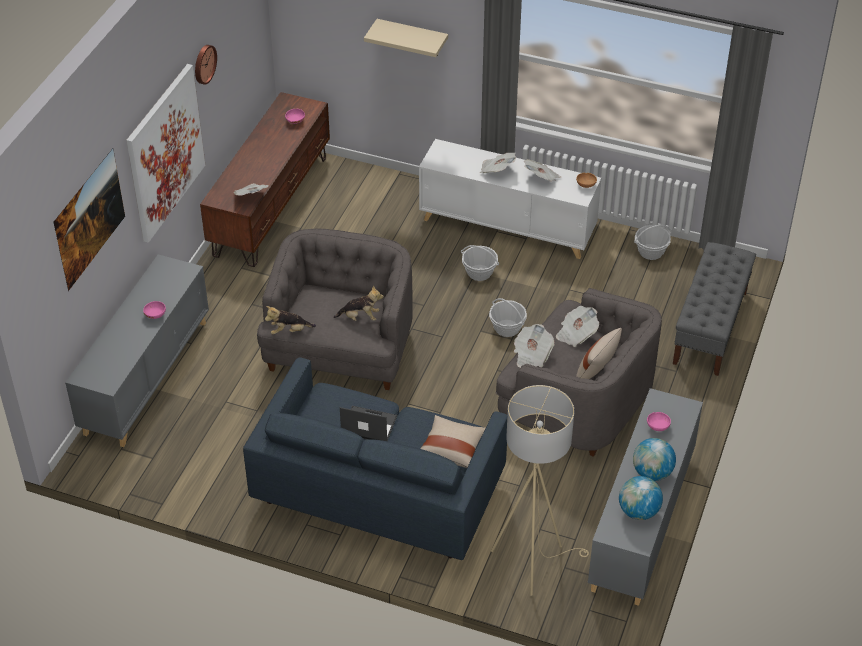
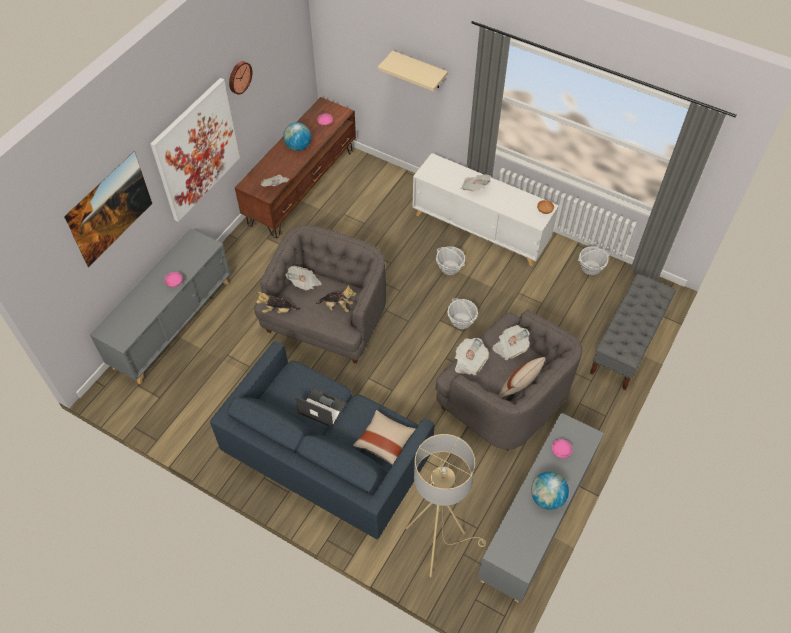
camera: 10 degrees right, 10 degrees up
(542, 178) = (509, 200): newspaper -> newspaper (304, 283)
(638, 511) = (527, 535): globe -> globe (298, 147)

